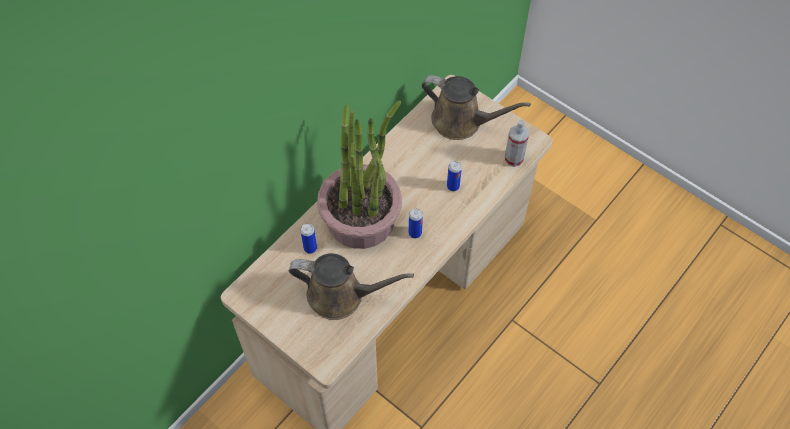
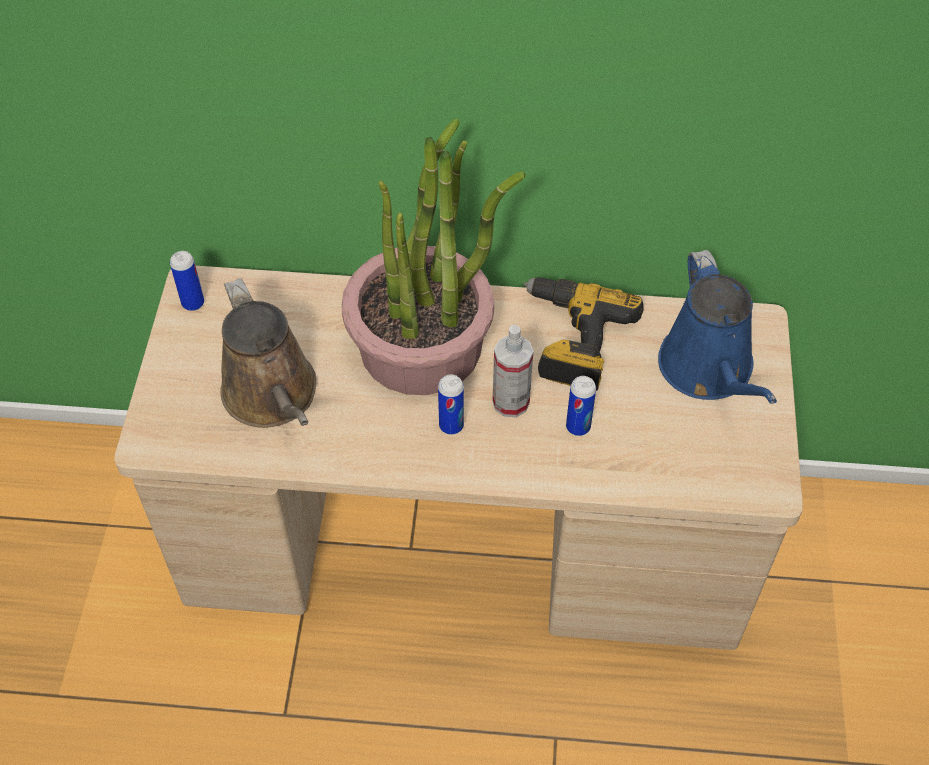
camera: 55 degrees right, 5 degrees down
(310, 248) = (323, 316): can -> can (193, 303)
(405, 160) = (571, 340): none -> power drill
(461, 121) = (709, 370): brown watering can -> blue watering can
(513, 158) = (707, 480): spray bottle -> spray bottle (511, 402)

